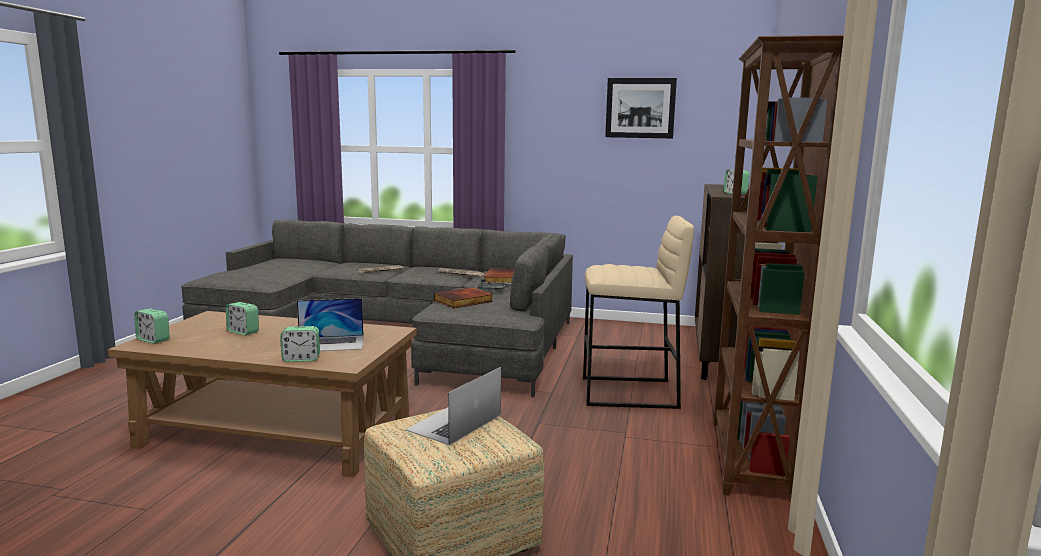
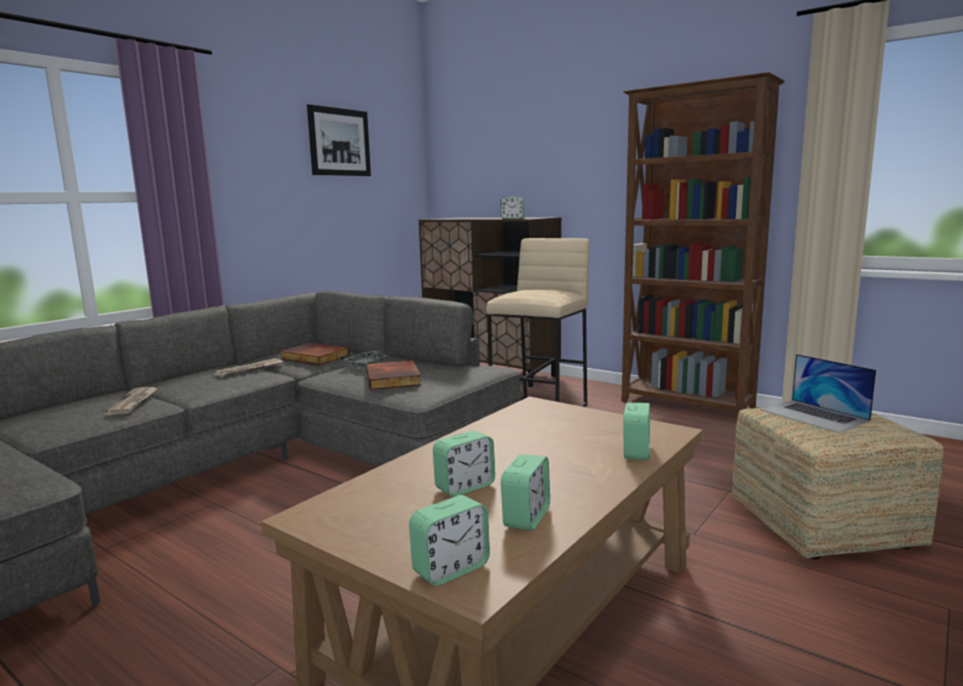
camera: 65 degrees left, 0 degrees up
(203, 345) = (526, 518): none -> alarm clock
(330, 343) = (572, 436): laptop -> none

